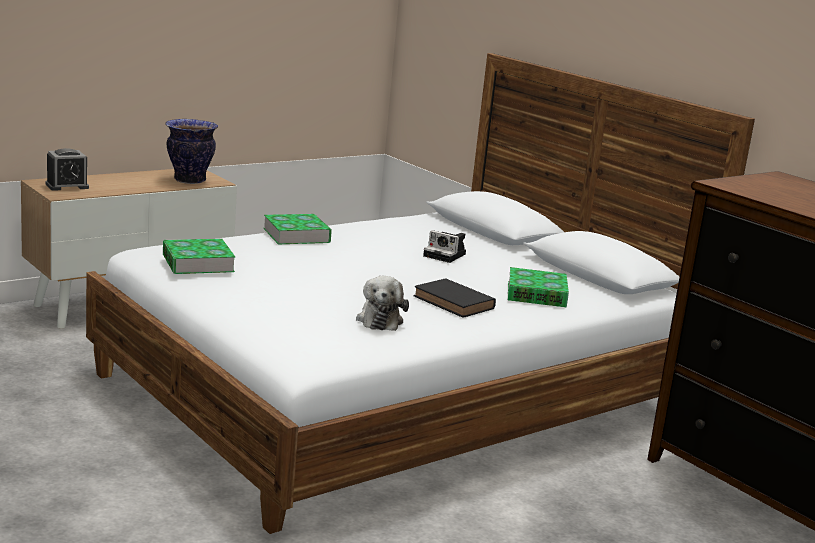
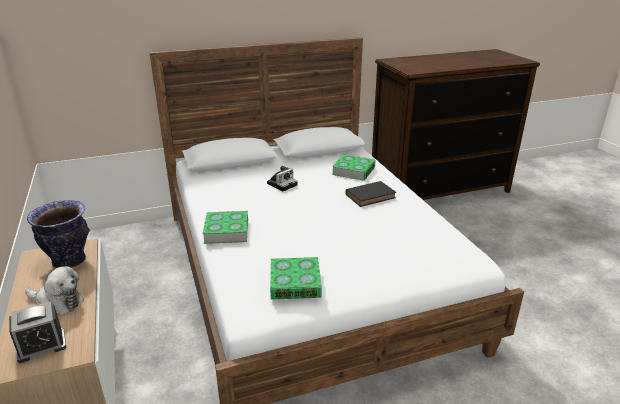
camera: 70 degrees left, 10 degrees up
(67, 186) = (41, 345): alarm clock -> alarm clock turned 75 degrees clockwise
(380, 320) = (402, 224): plush toy -> plush toy (57, 302)

